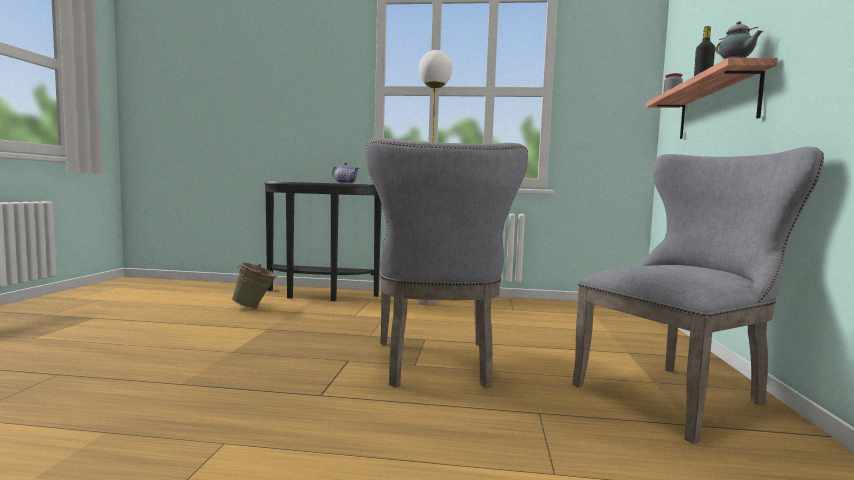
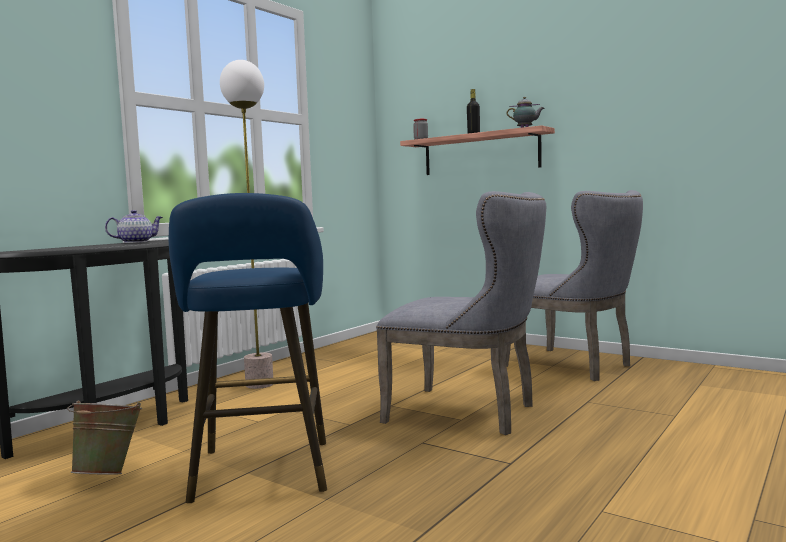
camera: 60 degrees left, 0 degrees up
(265, 332) = (262, 474): none -> blue stool
(678, 394) = (575, 366): grey chair -> grey chair turned 135 degrees clockwise

